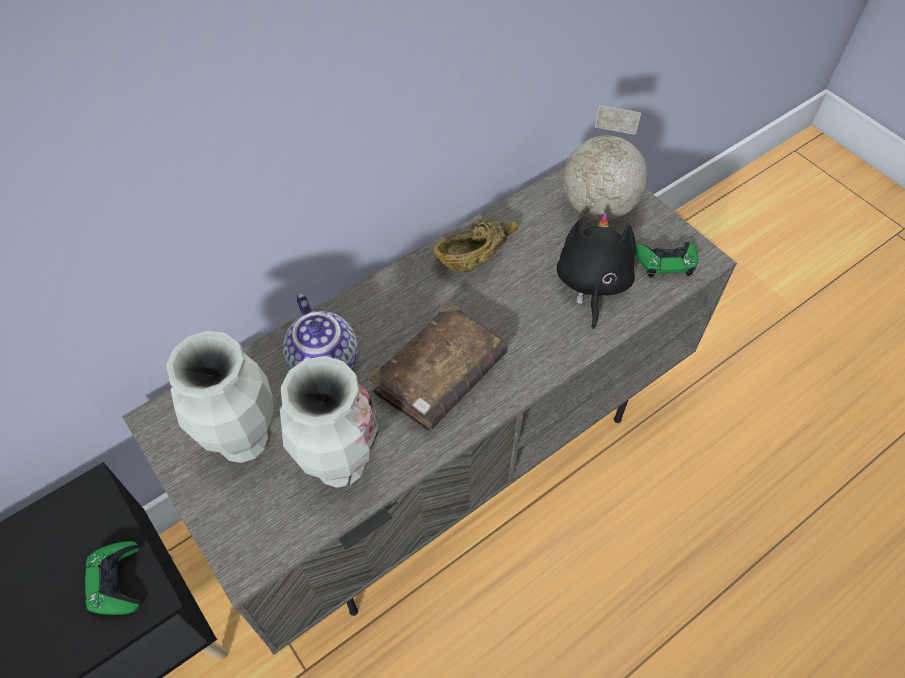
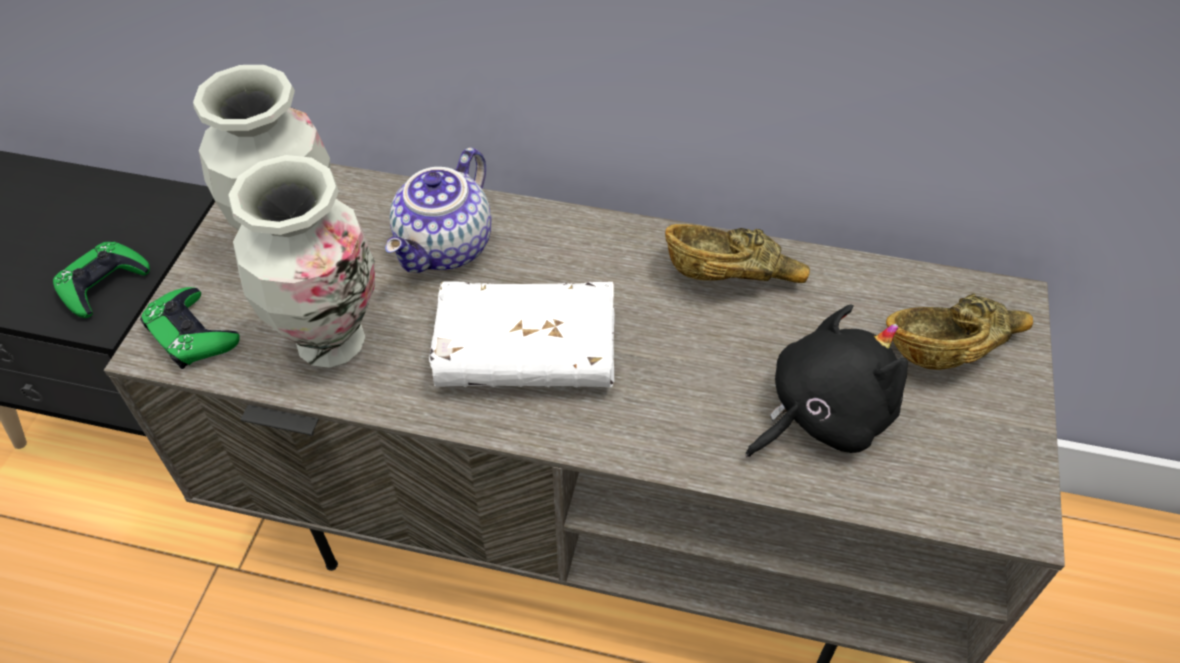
camera: 50 degrees right, 5 degrees down
(440, 376) = (526, 353): brown book -> white book
(599, 207) = (952, 345): globe -> brown bowl
(665, 262) = (956, 475): green game controller -> green game controller (192, 334)

